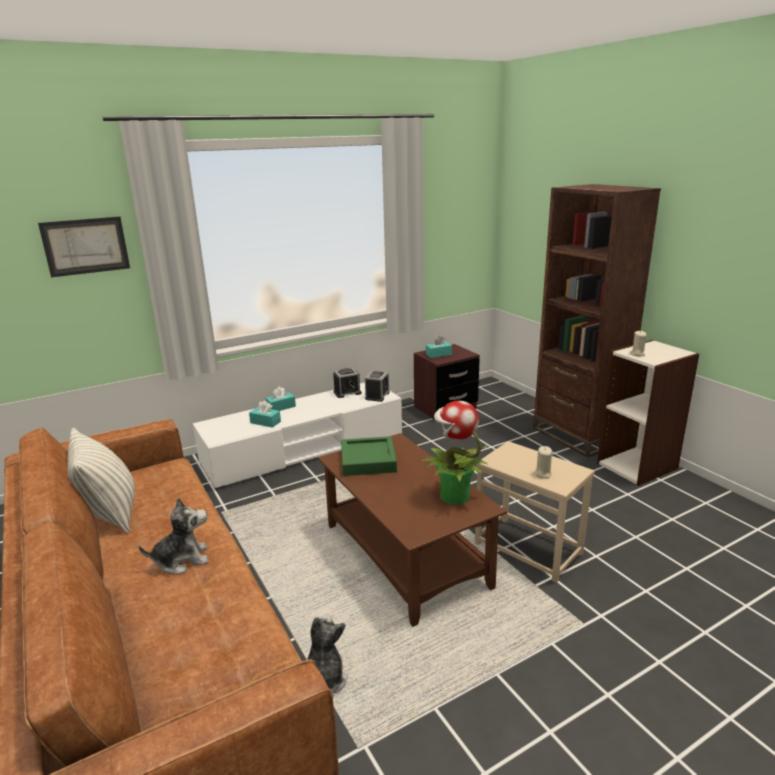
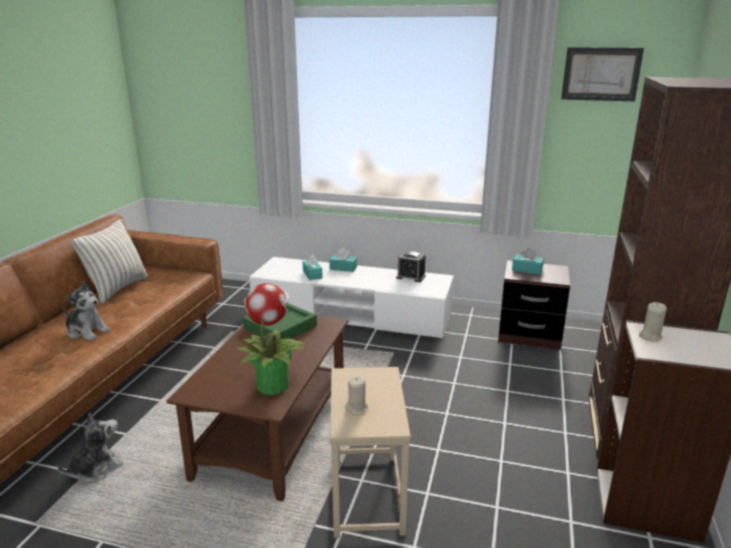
camera: 45 degrees right, 0 degrees up
(85, 246) = (221, 91): picture -> picture (601, 74)
(377, 395) = (429, 289): alarm clock -> none

